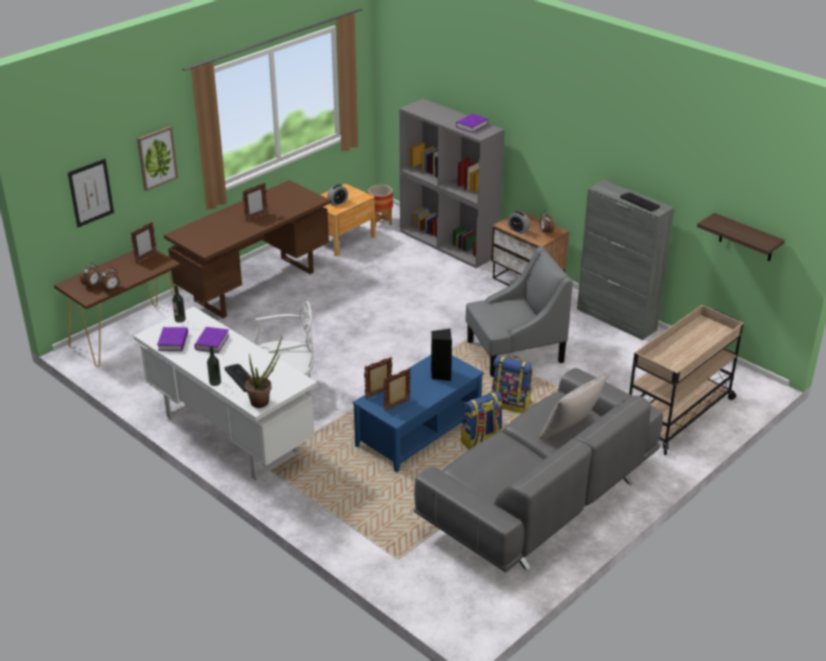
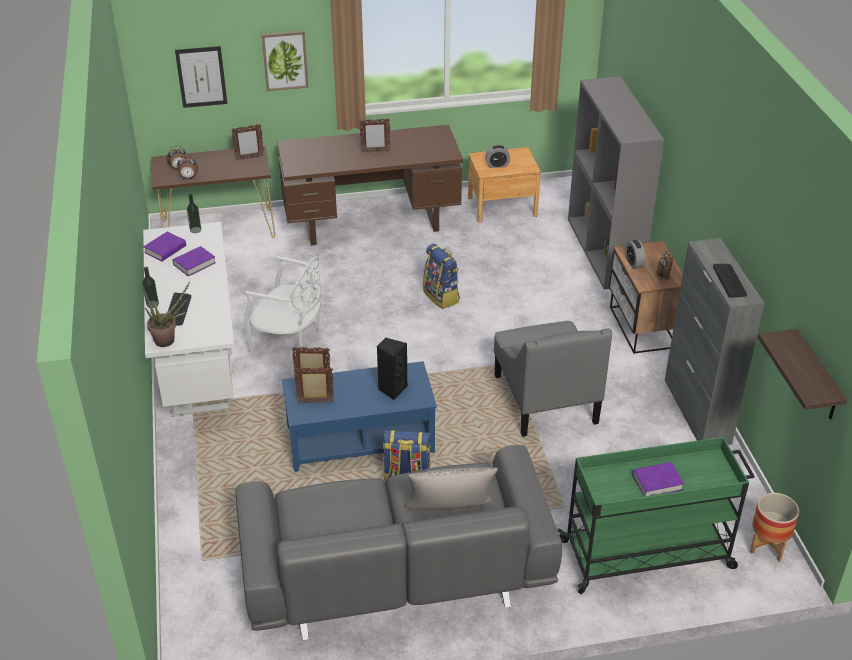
camera: 35 degrees right, 5 degrees up
(381, 221) = (560, 202): planter -> planter (767, 546)
(472, 125) = (633, 123): purple book -> purple book (657, 482)
(511, 403) = (480, 453): backpack -> backpack (442, 297)
(515, 352) = (545, 399): grey armchair -> grey armchair turned 60 degrees clockwise
(678, 414) = (648, 554): beige cart -> green cart

